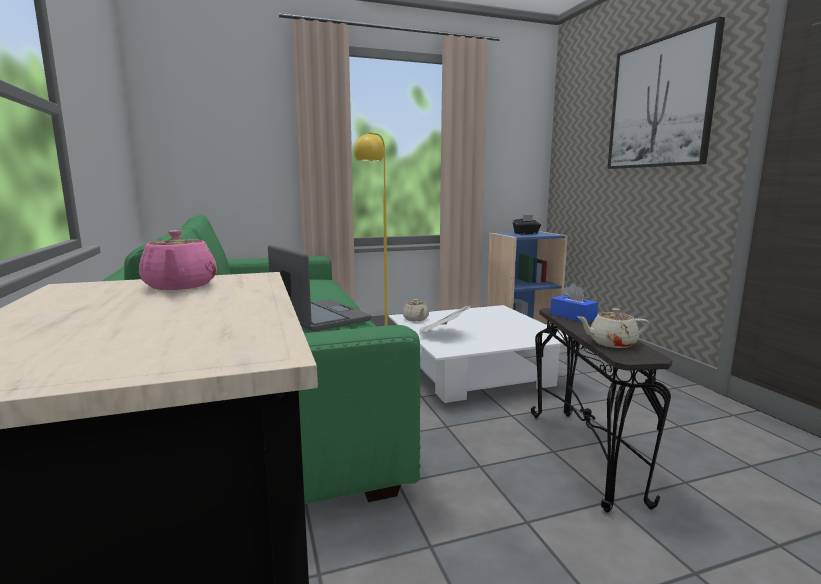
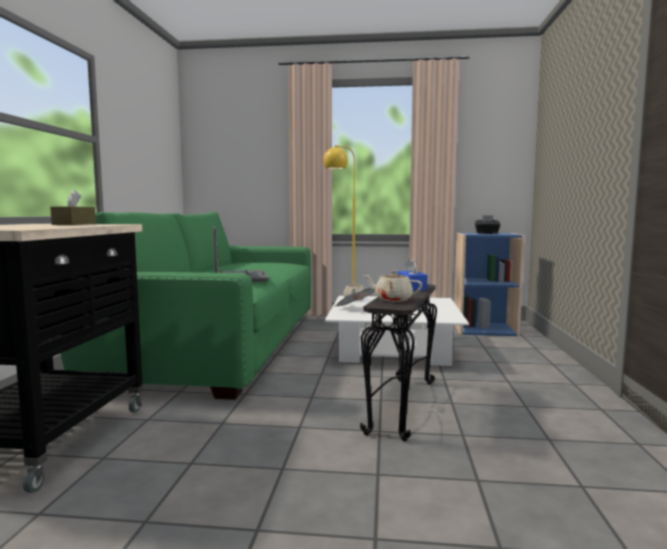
camera: 25 degrees right, 5 degrees down
(180, 286) = (74, 224): pink teapot -> brown tissue box
(660, 104) = (588, 101): picture -> none

